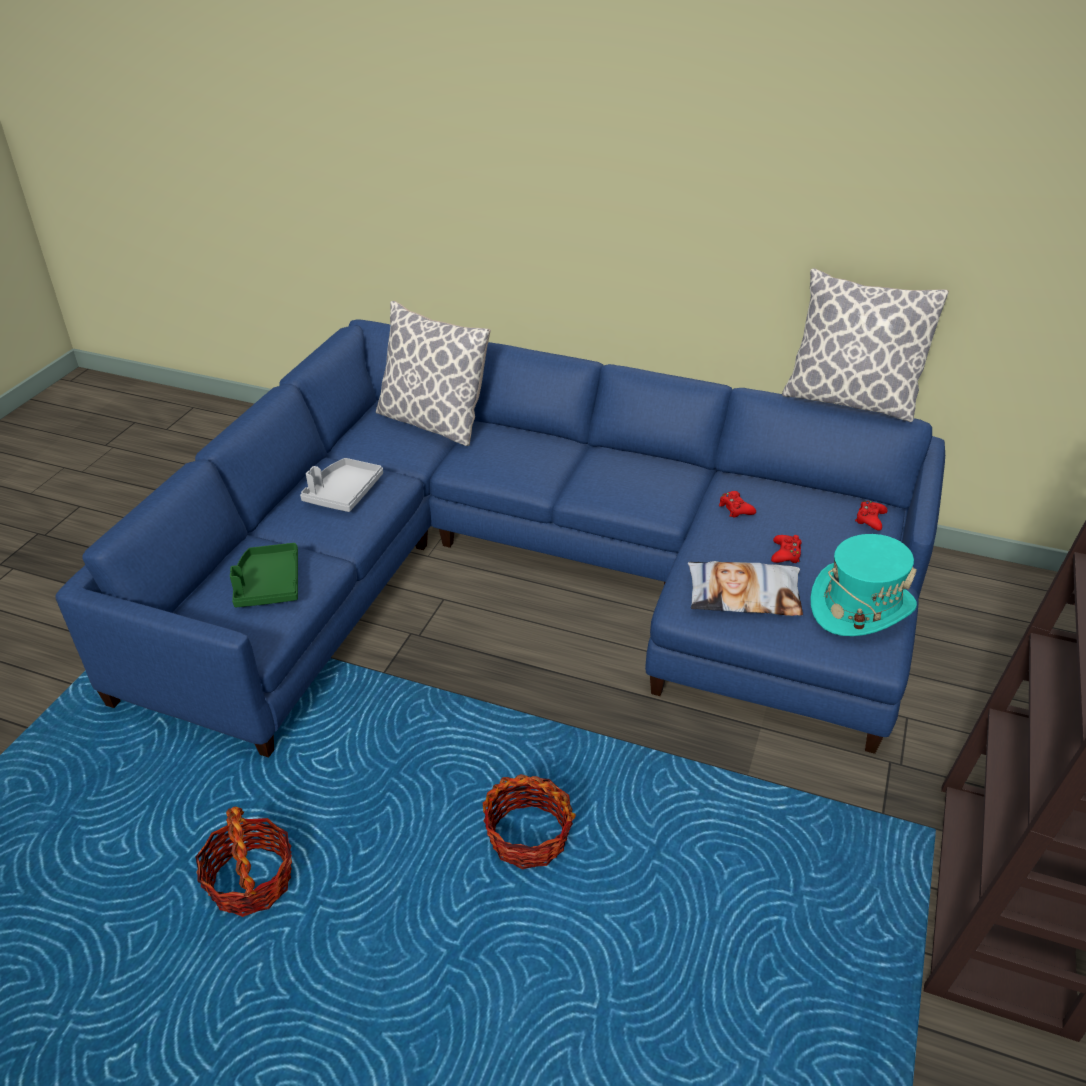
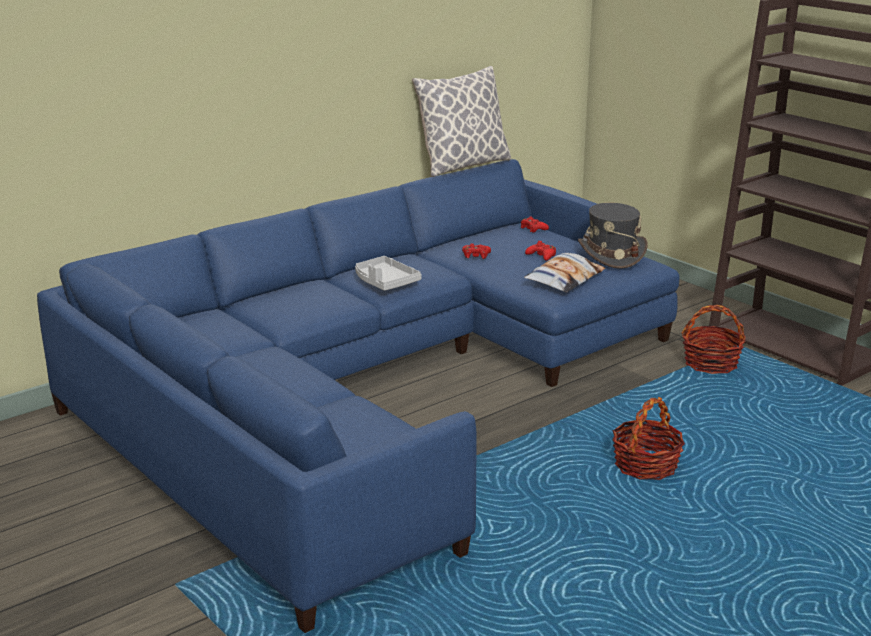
camera: 60 degrees left, 15 degrees down
(251, 881) = (599, 590): basket -> basket (711, 364)
(268, 584) = (357, 425): green tray -> none
(343, 493) = (264, 371): grey tray -> grey tray (385, 282)
(432, 422) = (207, 317): pillow -> none
(861, 606) = (611, 254): turquoise hat -> grey hat

